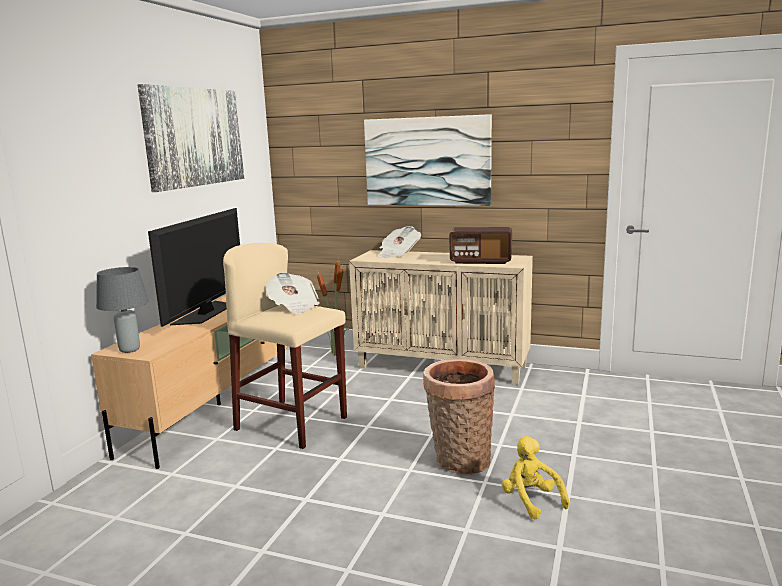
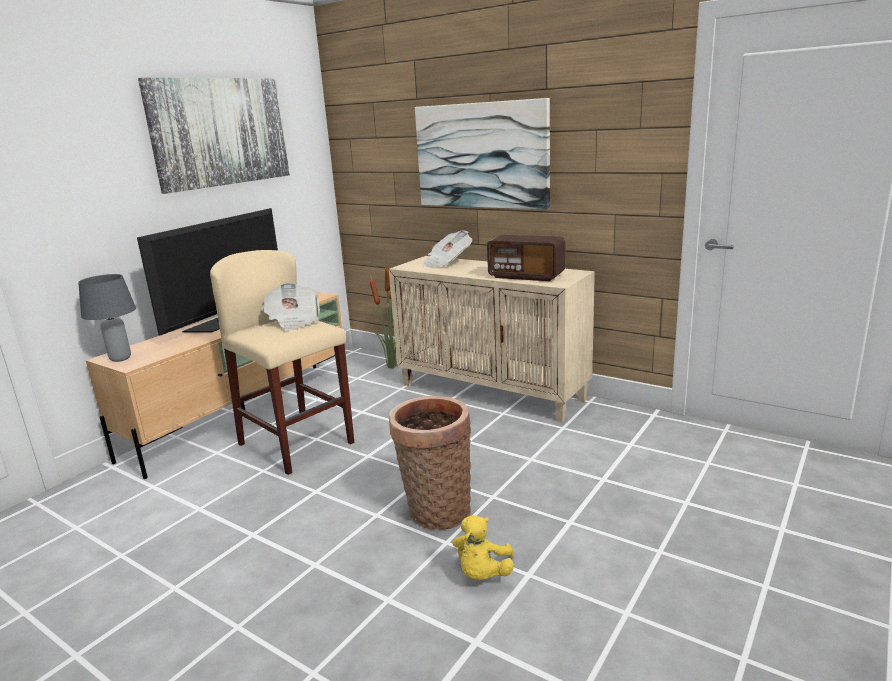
camera: 15 degrees right, 5 degrees up
(531, 500) = (482, 574): yellow plush toy -> yellow plush toy turned 150 degrees counterclockwise

